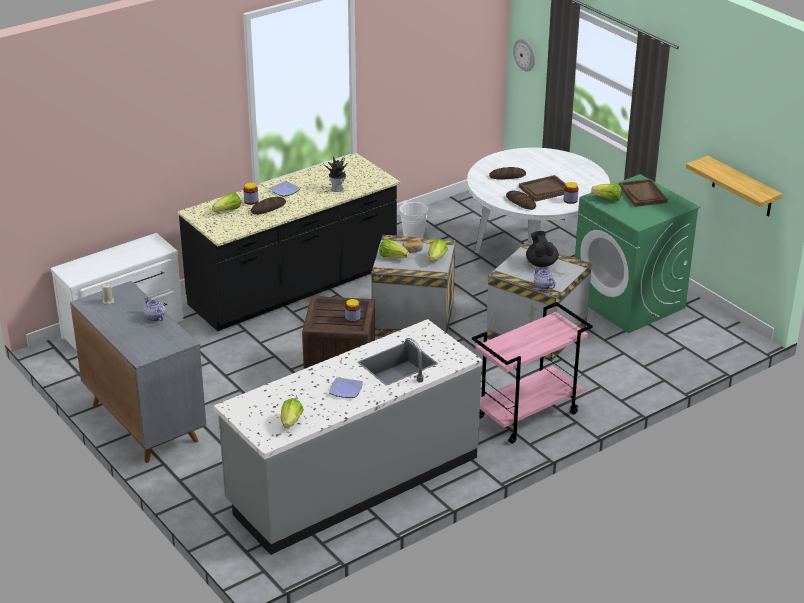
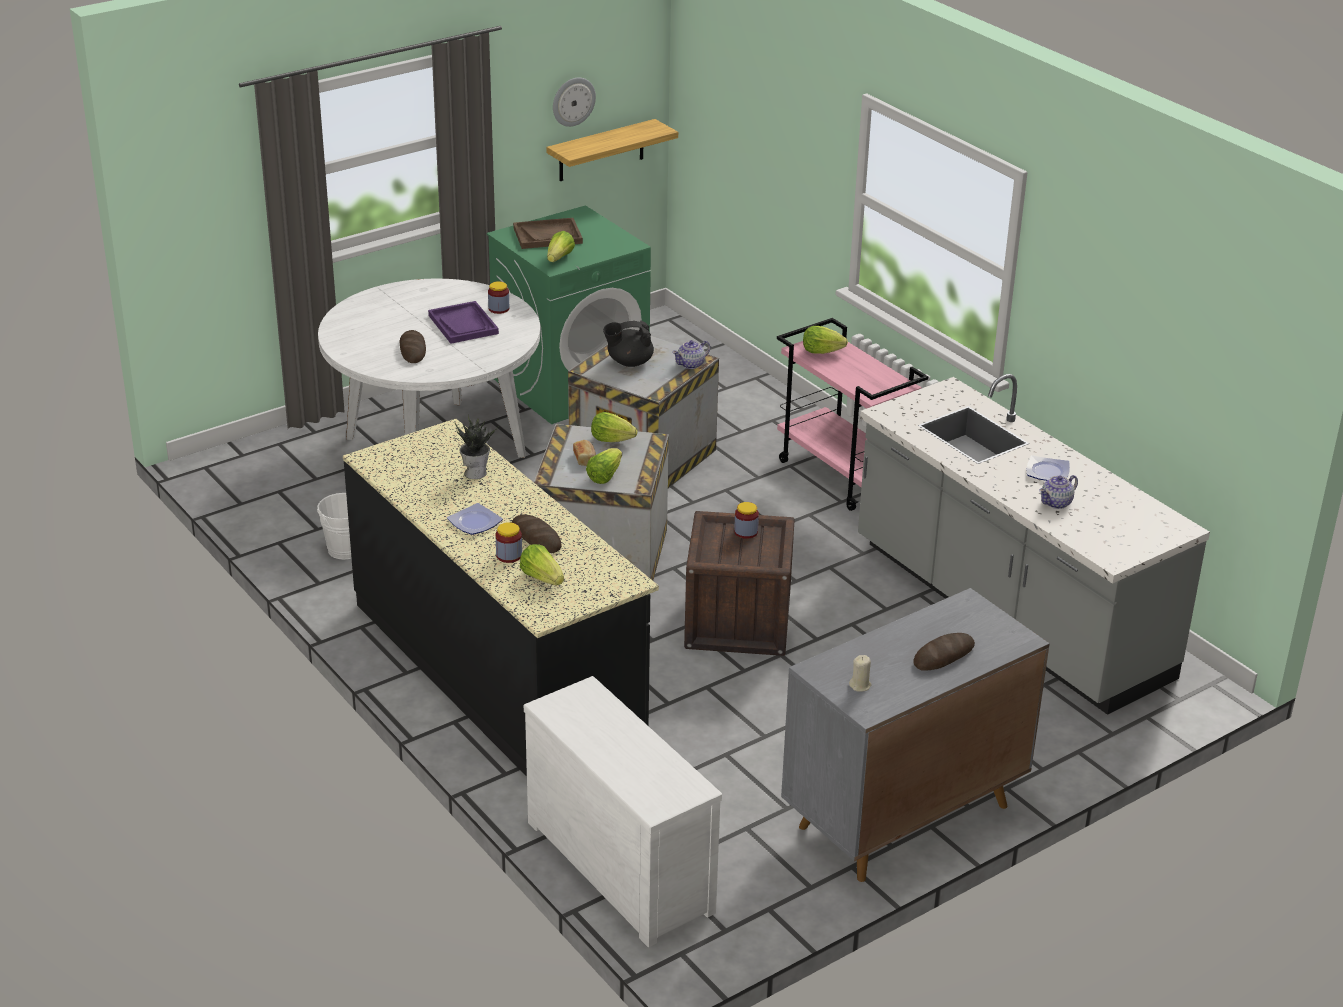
camera: 90 degrees left, 0 degrees up
(154, 318) = (905, 633): teapot -> teapot (1057, 503)
(291, 422) = (1133, 512): lettuce -> lettuce (821, 351)
(520, 202) = (499, 344): bread -> bread (943, 656)
(525, 54) = (185, 229): wall clock -> wall clock (573, 101)
(545, 190) = (463, 324): brown tray -> purple tray

